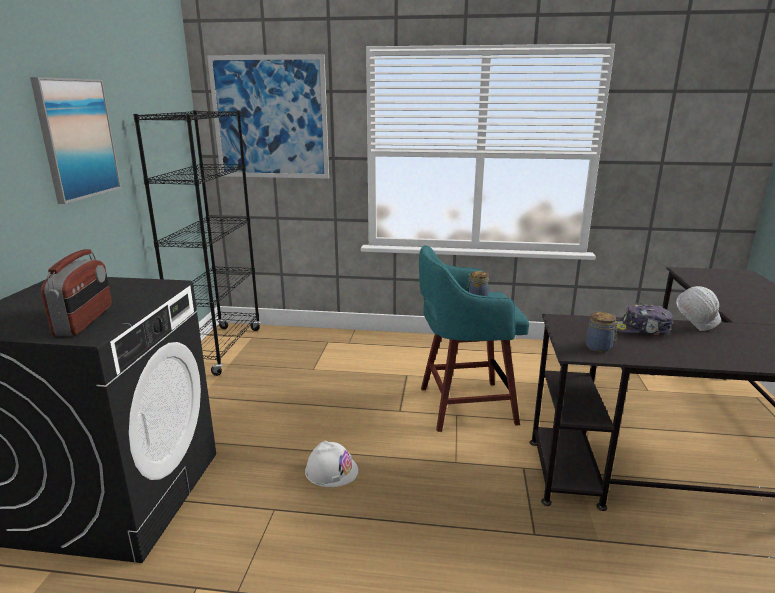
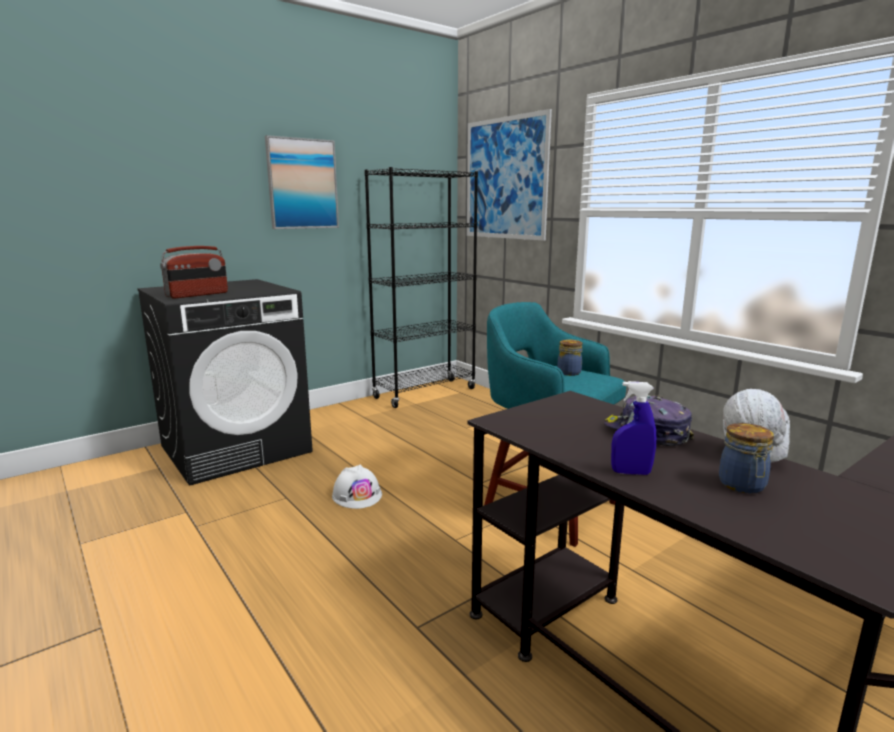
camera: 45 degrees right, 5 degrees down
(599, 347) = (540, 427): jar -> jar (742, 485)
(693, 357) = (630, 472): none -> blue spray bottle

